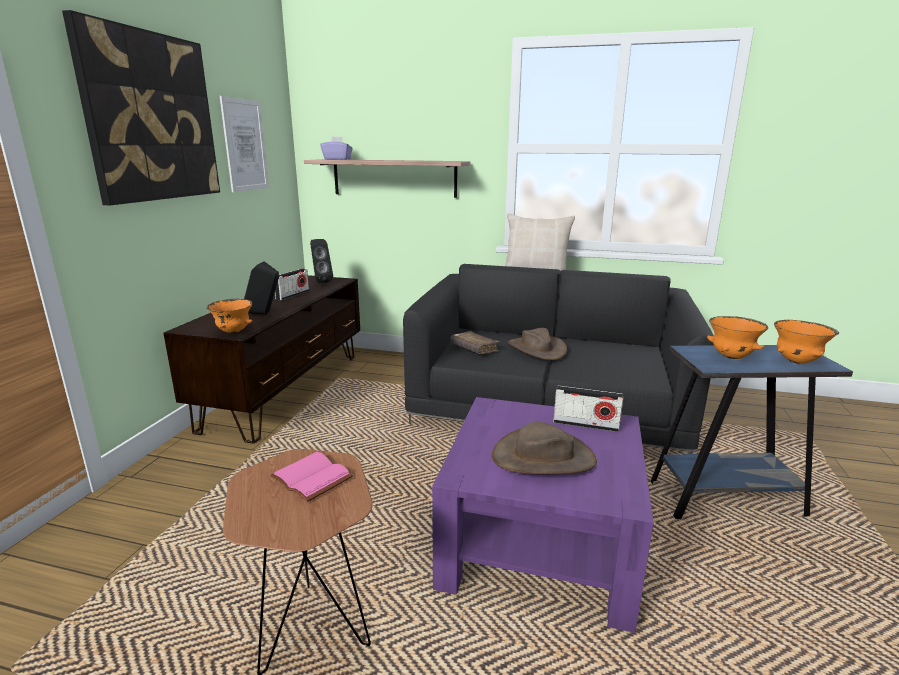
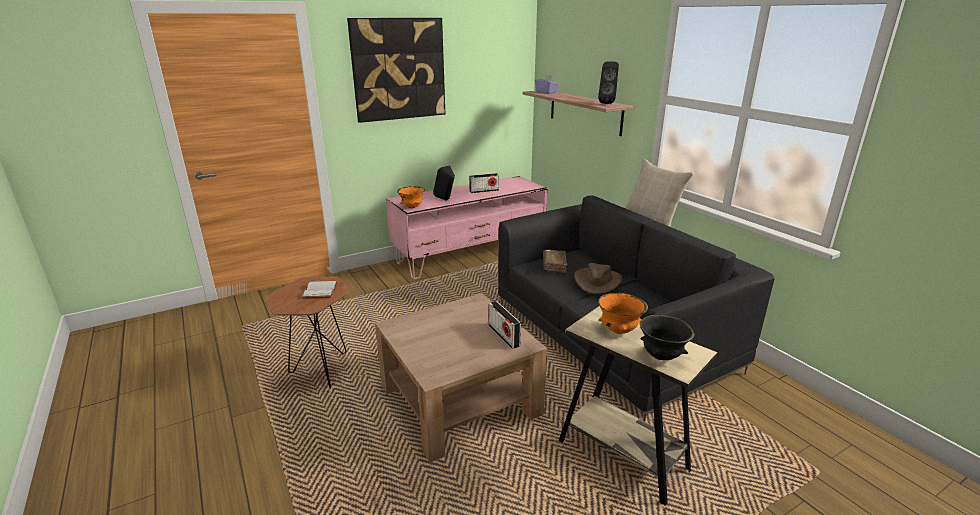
camera: 45 degrees right, 5 degrees up
(245, 145) = (478, 80): picture -> none
(287, 389) = (470, 255): brown tv stand -> pink tv stand
(309, 478) = (319, 290): pink book -> white book
(321, 281) = (519, 185): black speaker -> black speaker (607, 103)
(539, 543) = (459, 400): purple coffee table -> brown coffee table
(543, 458) = (443, 338): brown hat -> none
(726, 499) = (622, 456): blue side table -> beige side table
(797, 361) = (661, 357): orange bowl -> black bowl

